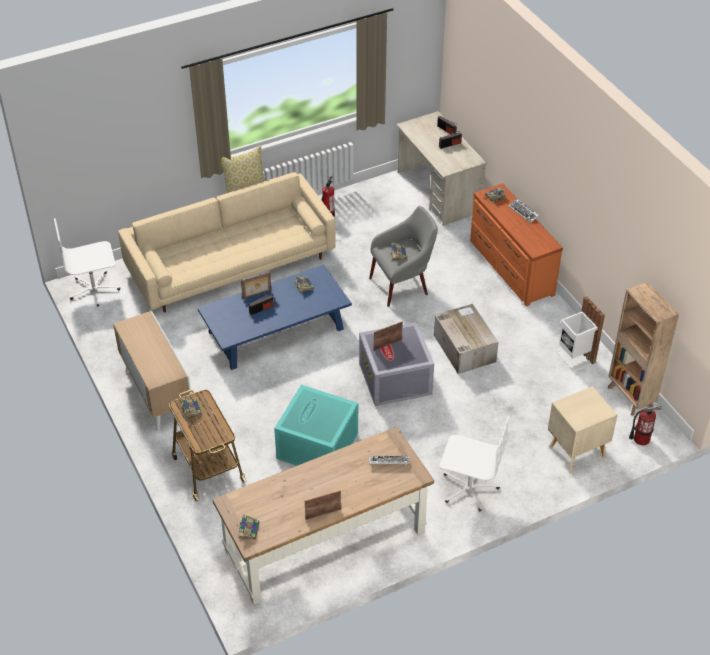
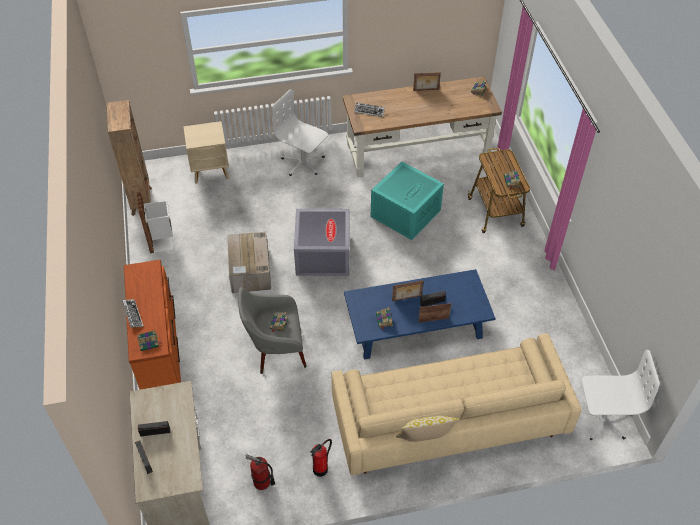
camera: 165 degrees left, 5 degrees up
(156, 394) = (535, 283): cabinet -> none
(387, 344) = (328, 233): picture frame -> picture frame (407, 298)
(641, 439) = (157, 170): fire extinguisher -> fire extinguisher (262, 482)

